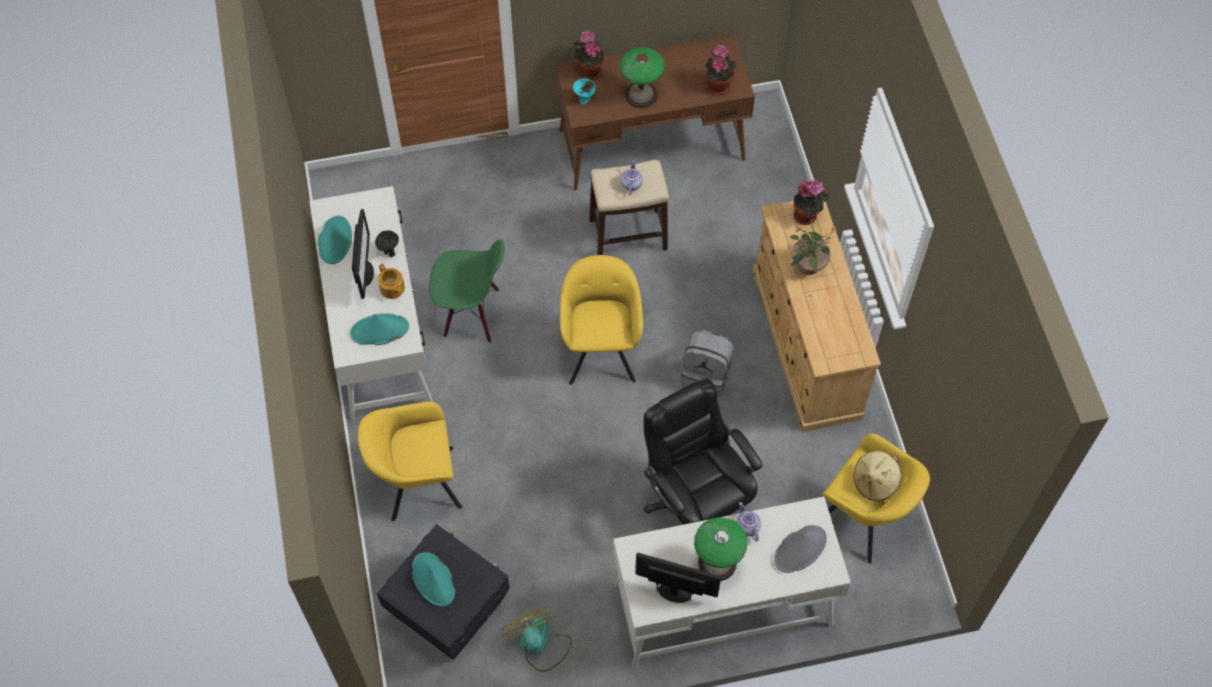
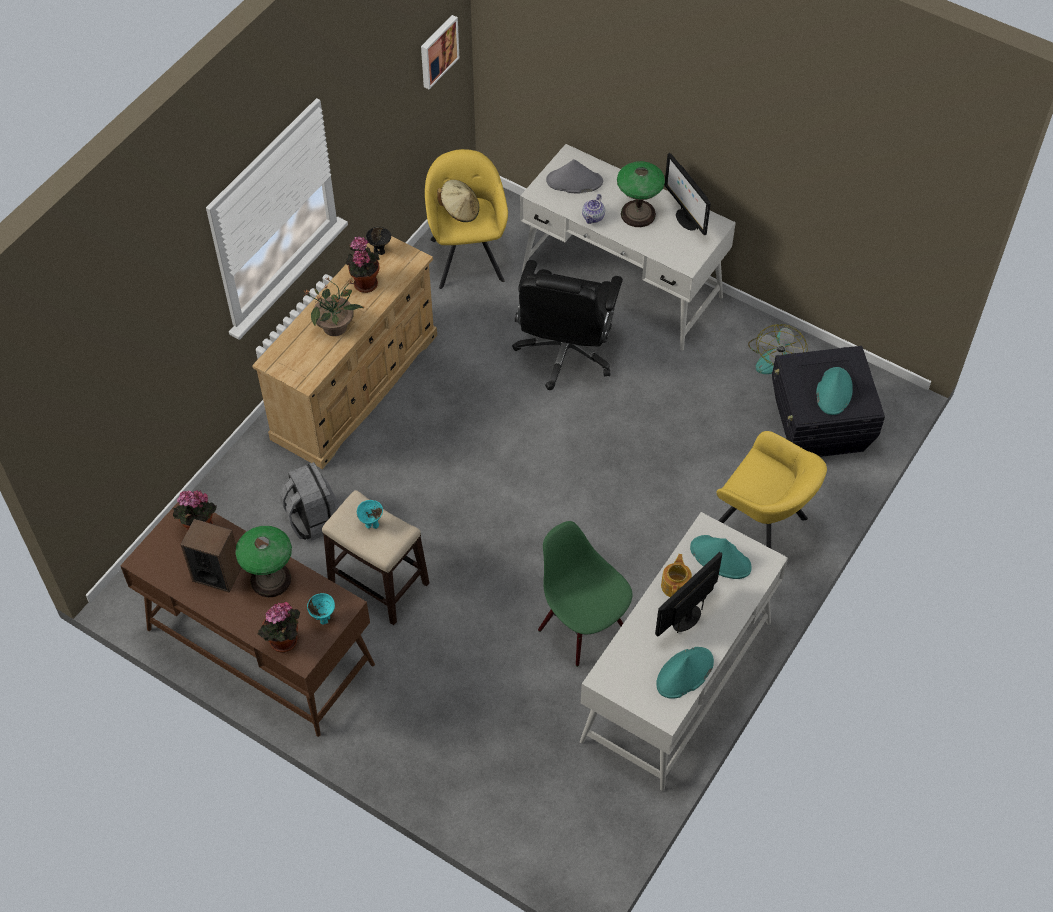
camera: 135 degrees left, 5 degrees down
(389, 252) = (646, 620): black bowl -> black bowl (379, 250)
(601, 349) = (509, 510): yellow armchair -> none
(630, 184) = (372, 524): teapot -> turquoise bowl
(675, 73) = (217, 573): none -> speaker
(706, 374) = (454, 426): grey backpack -> grey backpack (313, 519)
(807, 216) = (286, 360): potted plant -> potted plant (364, 282)
(978, 450) = (437, 51): none -> picture

